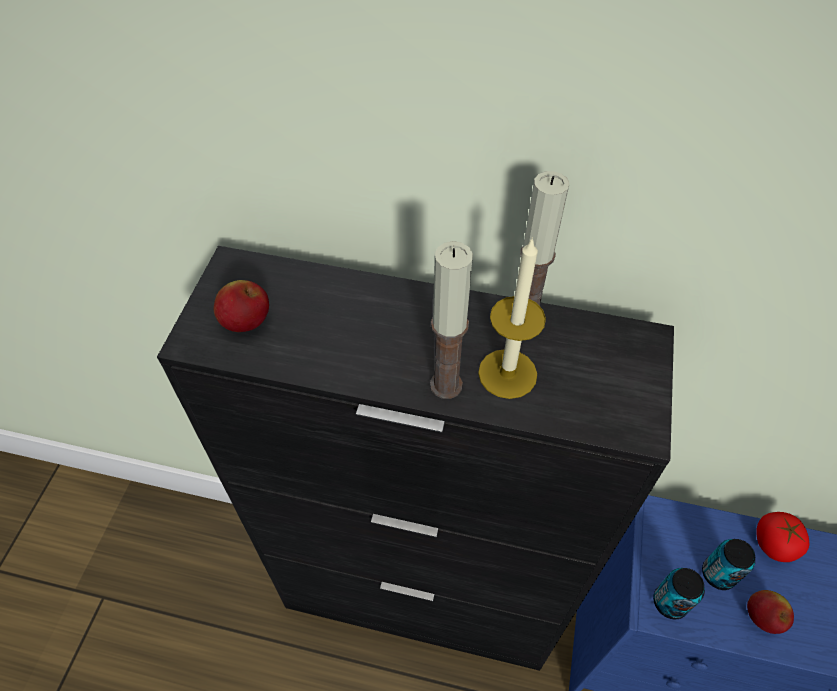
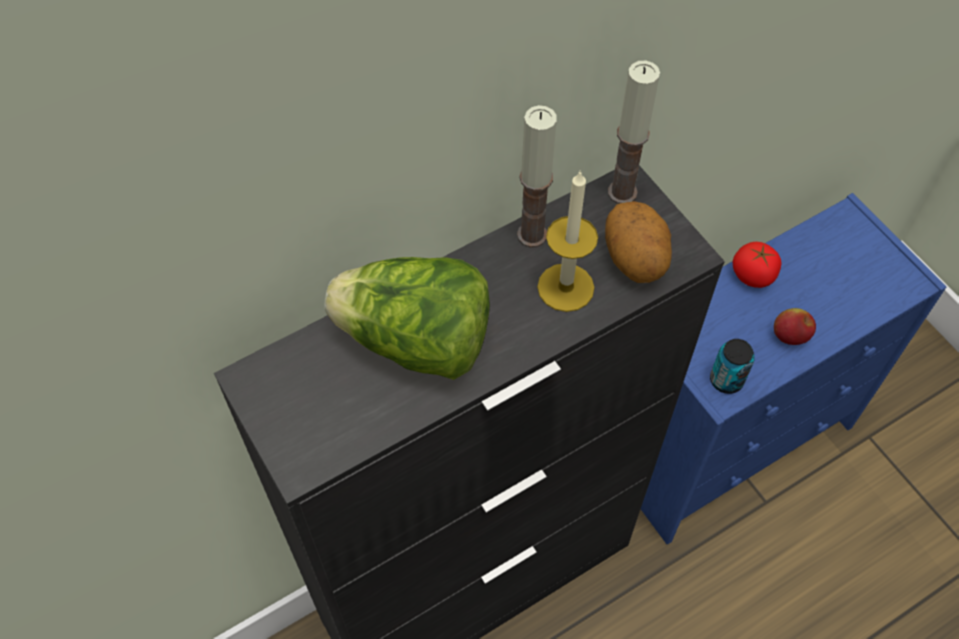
camera: 45 degrees left, 5 degrees up
(246, 322) = (326, 413): apple -> none
(356, 324) = (416, 342): none -> lettuce
(446, 385) = (534, 332): candle -> candle (622, 192)
(589, 397) = (635, 259): none -> potato
(718, 574) = (738, 330): can -> none

